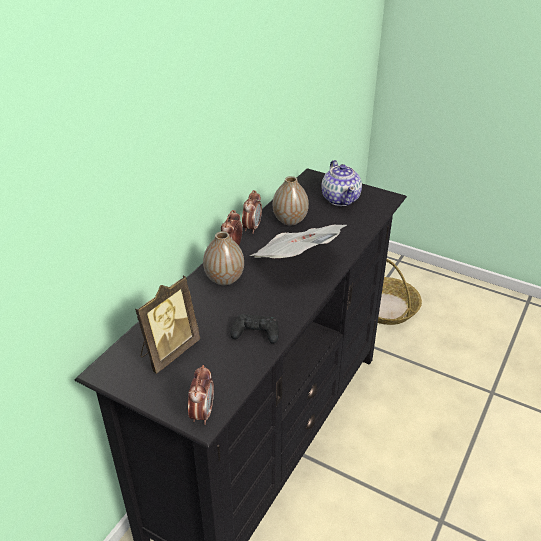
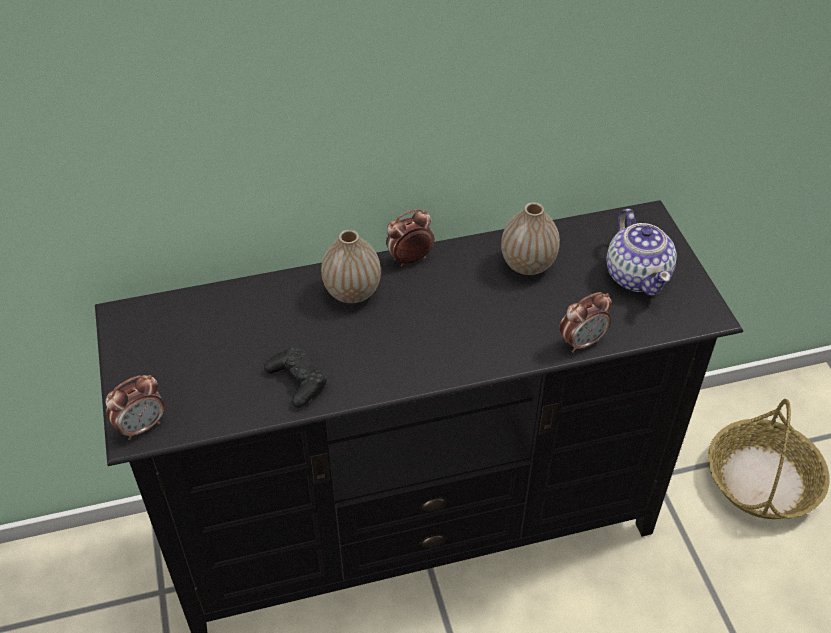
camera: 45 degrees right, 10 degrees up
(168, 351) = (196, 337): picture frame -> none
(252, 228) = (469, 245): alarm clock -> alarm clock (582, 342)
(296, 261) = (458, 325): newspaper -> none
(340, 199) = (637, 275): teapot -> teapot turned 45 degrees counterclockwise

